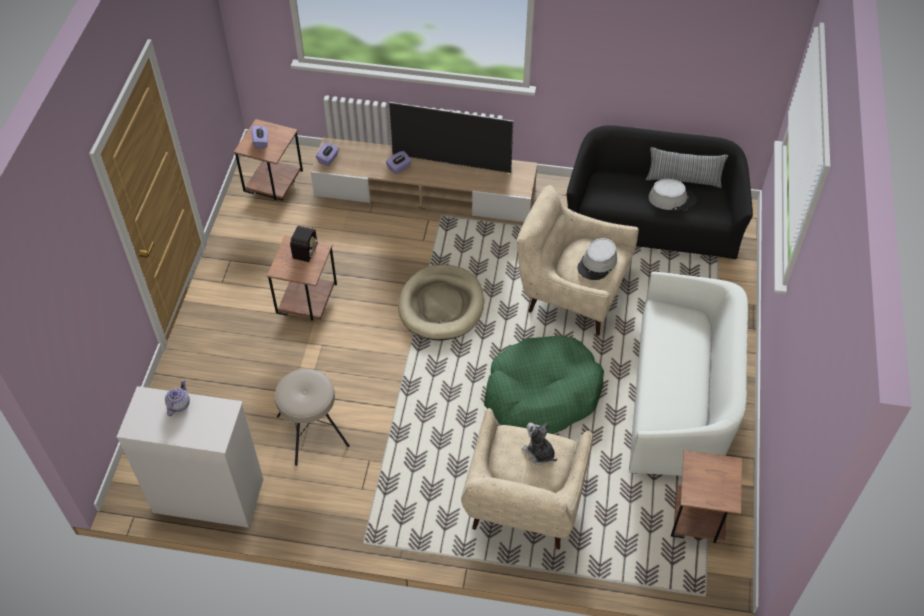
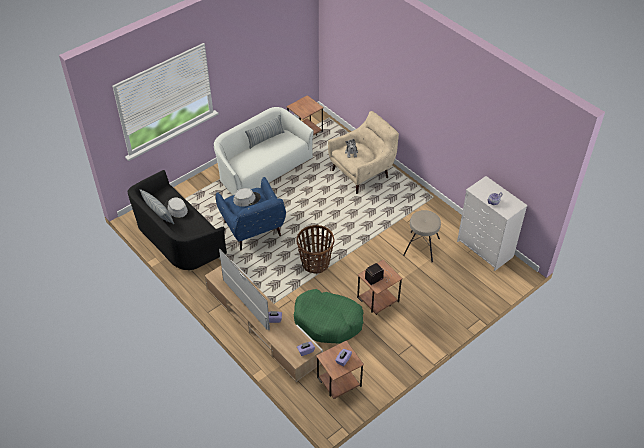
camera: 140 degrees left, 5 degrees down
(441, 305) = (315, 263): beige dog bed -> basket
(541, 394) = (313, 202): green dog bed -> green dog bed (328, 321)
(570, 293) = (253, 231): beige armchair -> blue armchair
(705, 390) = (265, 138): none -> pillow

